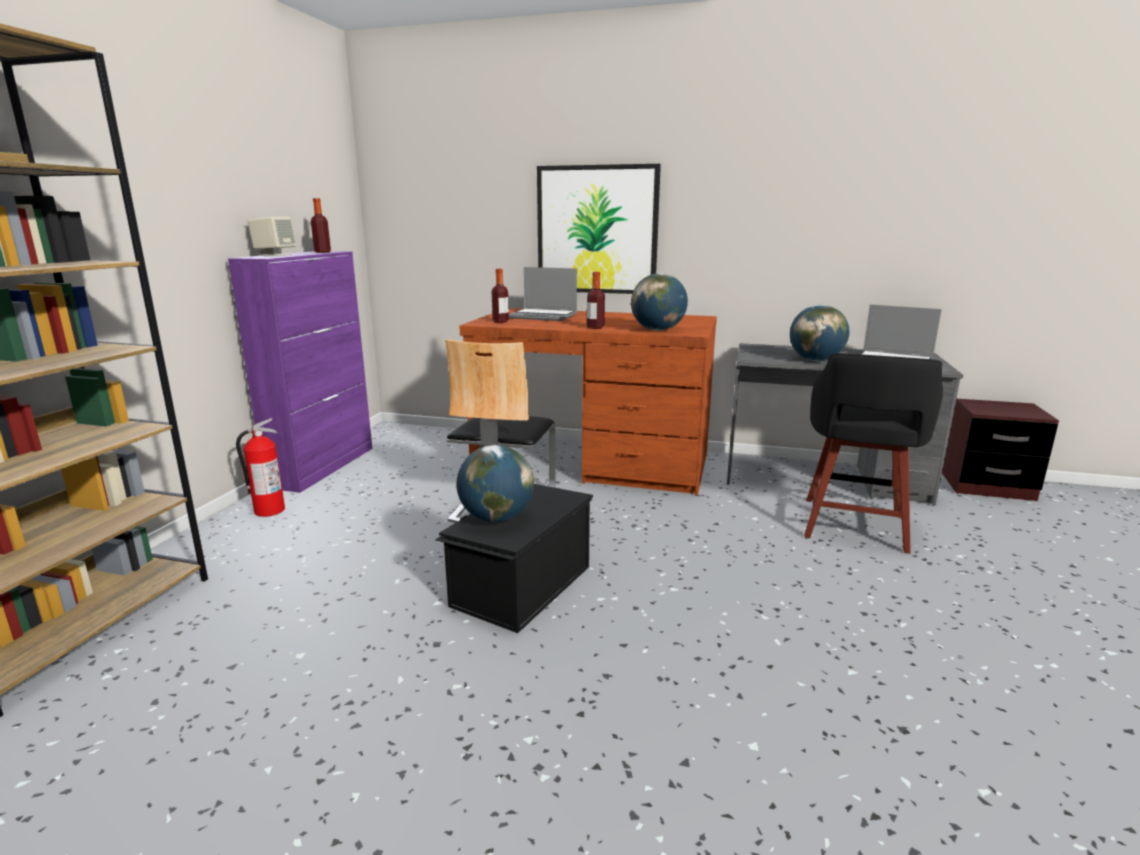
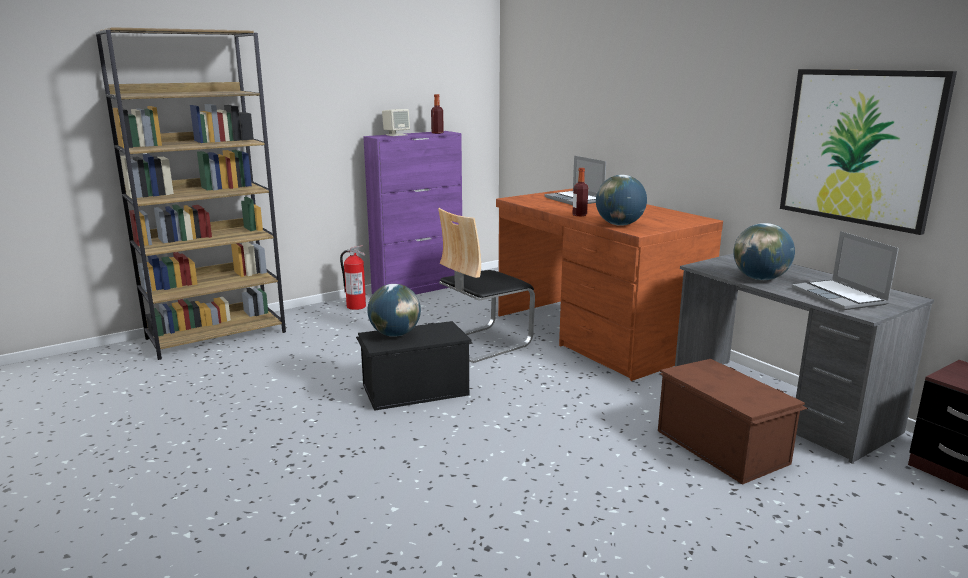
camera: 40 degrees right, 0 degrees up
(500, 321) = (531, 199): bottle -> none
(597, 230) = (640, 128): picture -> picture (860, 147)
(853, 526) = (722, 446): black stool -> brown storage box

